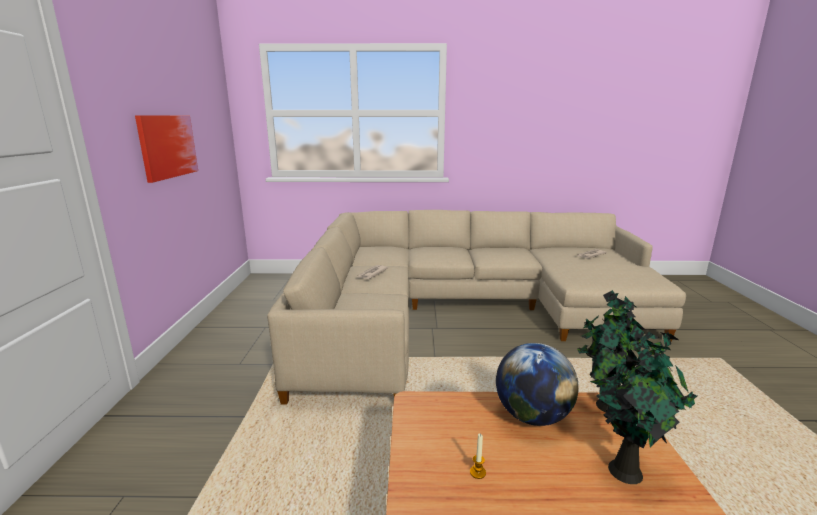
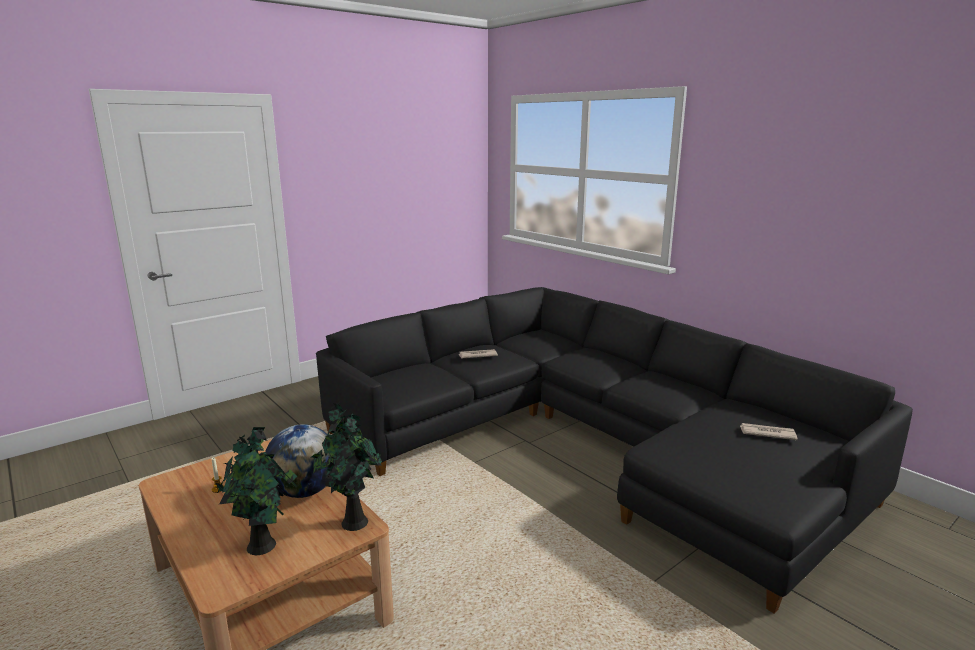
camera: 50 degrees right, 0 degrees up
(168, 146) = (376, 200): picture -> none
(463, 311) = (588, 442): beige sofa -> black sofa

